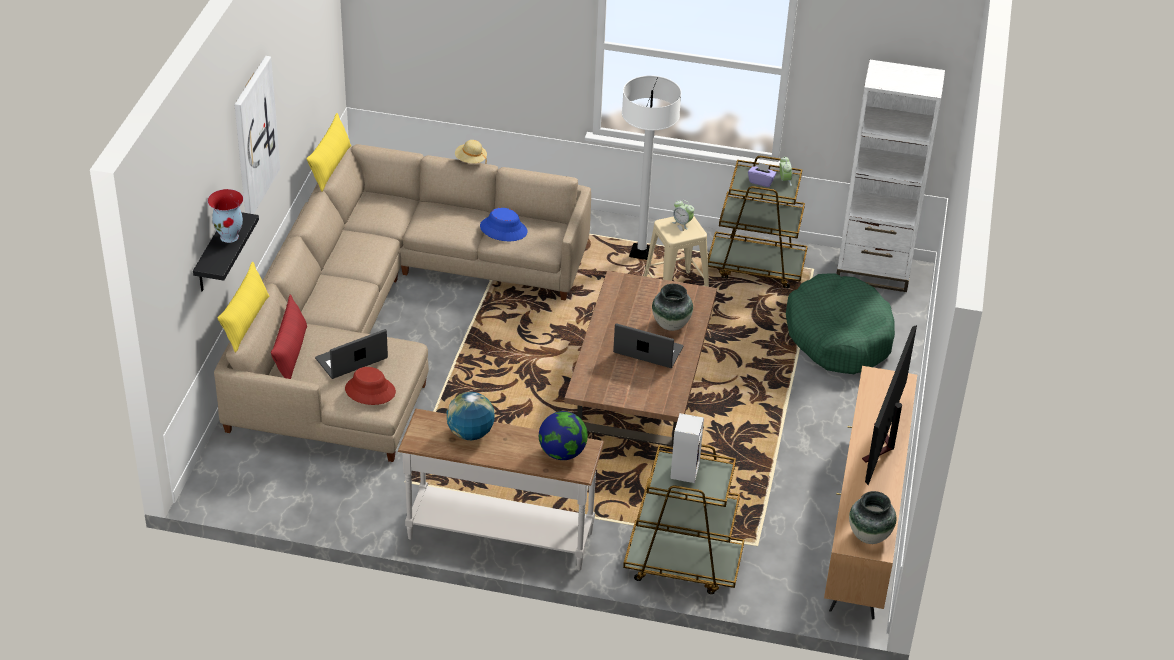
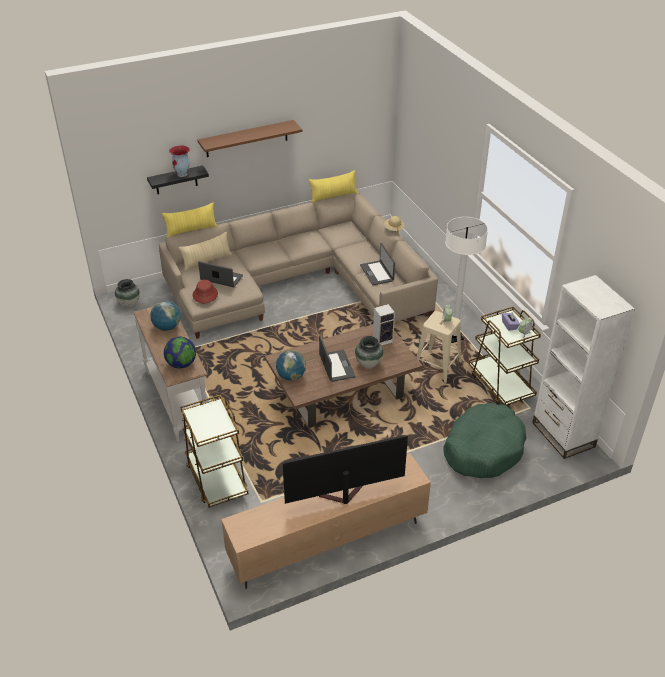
camera: 55 degrees right, 0 degrees up
(254, 136) = (247, 138): picture -> brown shelf
(291, 354) = (207, 261): red pillow -> beige pillow
(503, 229) = (377, 273): blue hat -> laptop
(627, 394) = (291, 376): none -> globe
(684, 470) = (213, 416): speaker -> speaker (383, 339)
(868, 536) = (251, 530): vase -> vase (129, 303)

